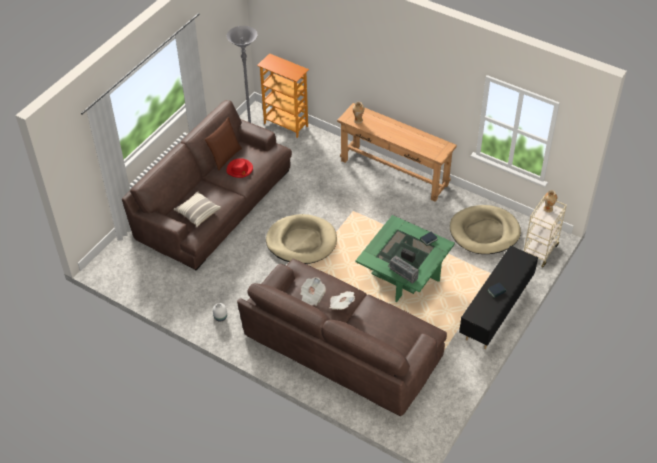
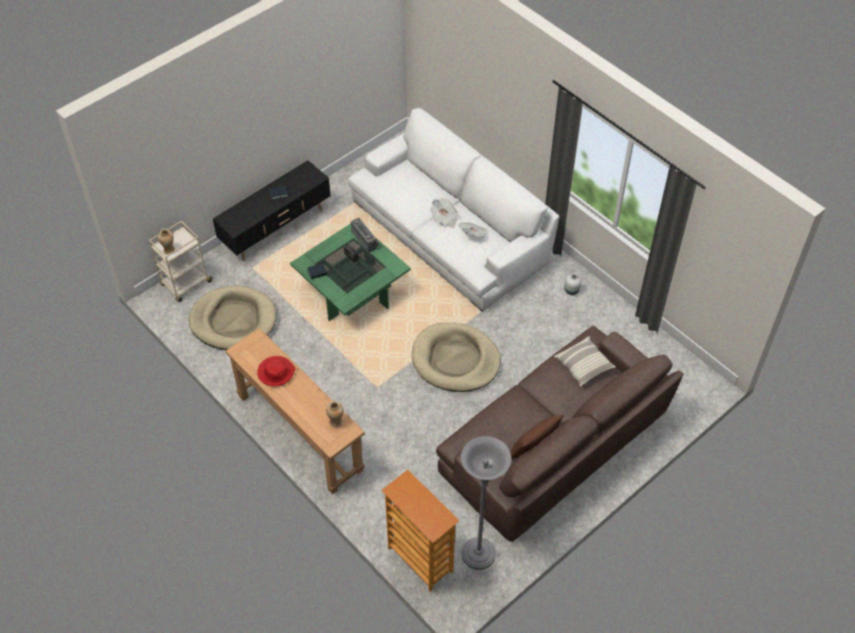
camera: 165 degrees left, 5 degrees up
(240, 169) = (517, 419): red hat -> red hat (276, 372)
(342, 347) = (449, 231): brown sofa -> white sofa

